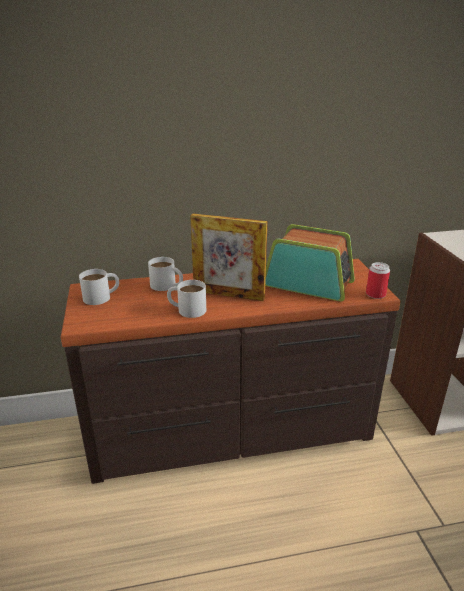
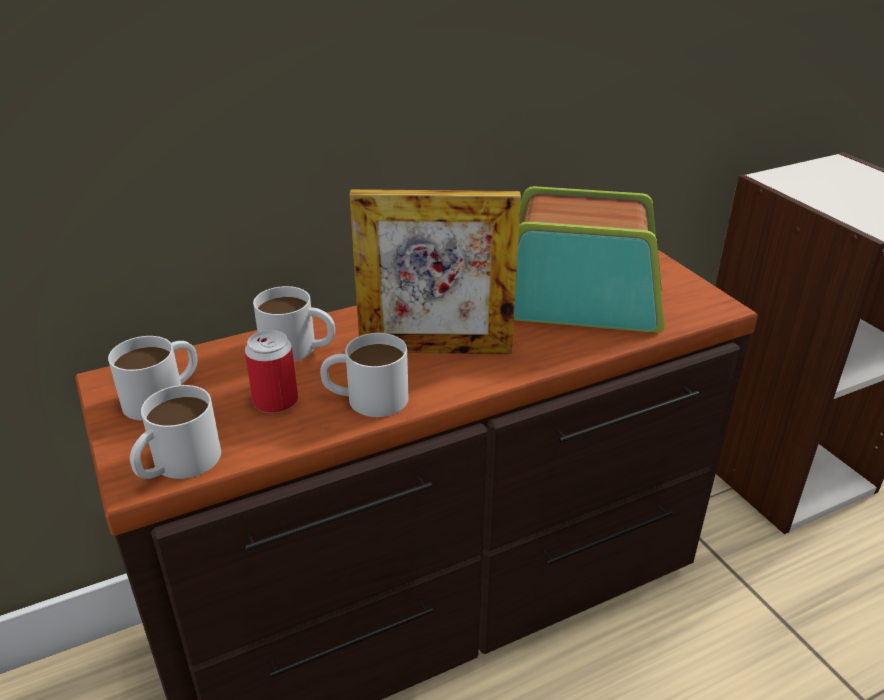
camera: 15 degrees left, 5 degrees up
(95, 322) = (177, 464): none -> white mug
(375, 294) = (710, 308): can -> can (275, 401)

